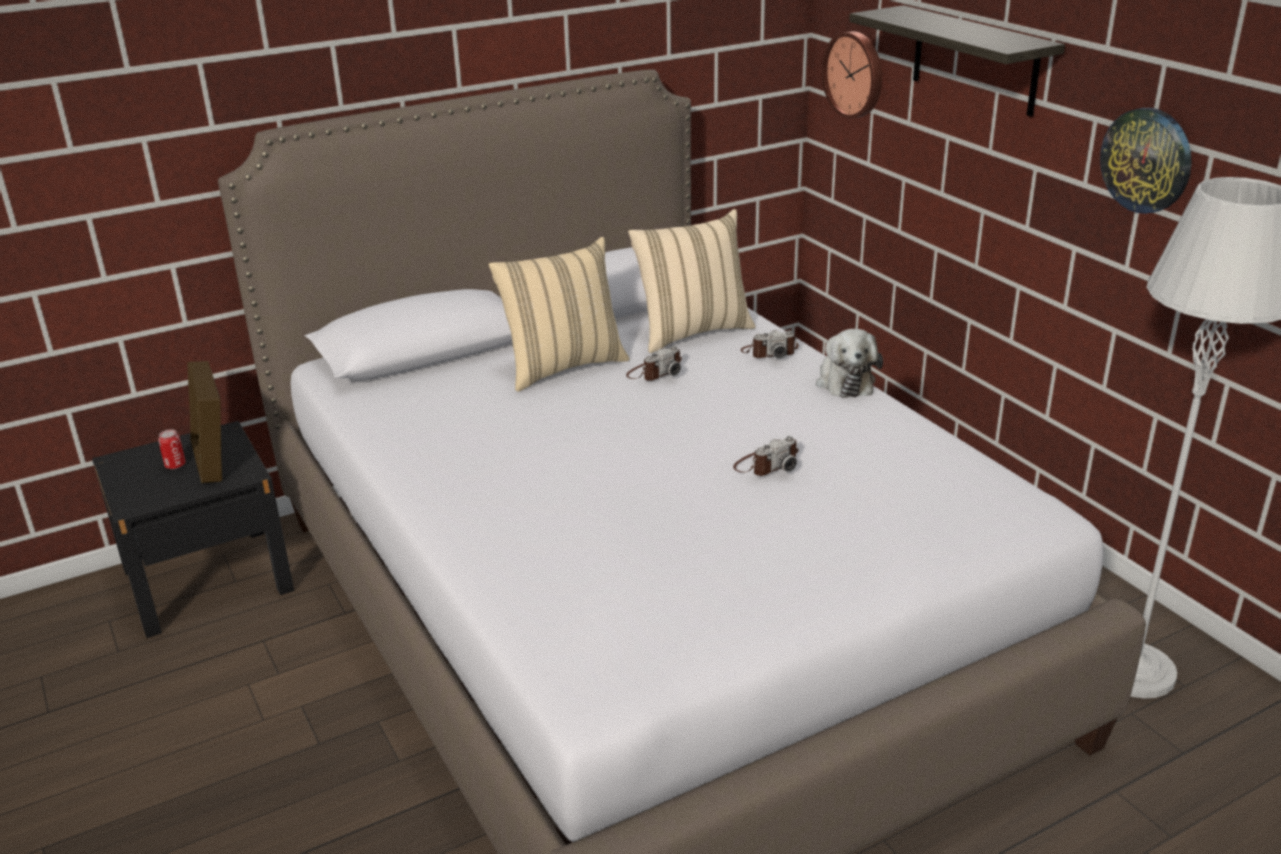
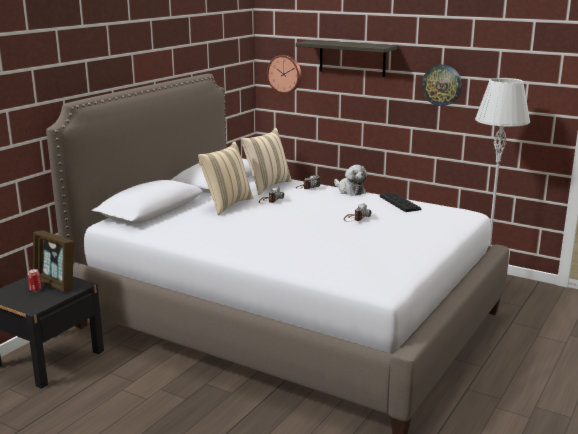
camera: 30 degrees left, 10 degrees down
(913, 443) = (400, 203): none -> keyboard

